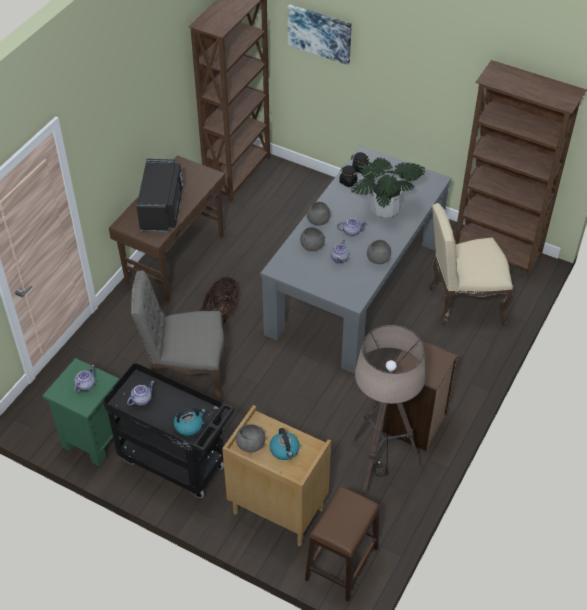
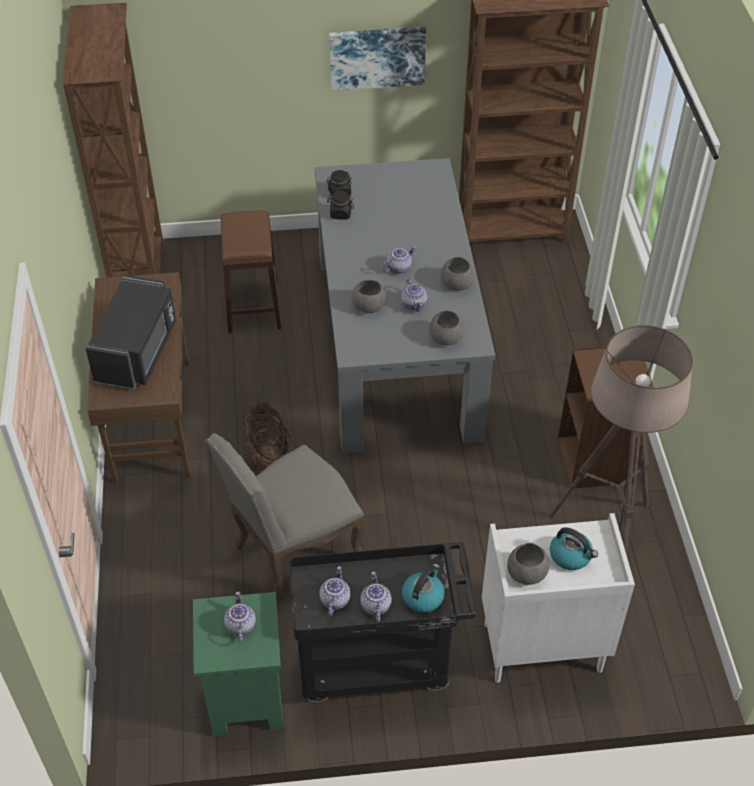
camera: 35 degrees left, 0 degrees up
(159, 415) = (375, 605): none -> teapot
(162, 208) = (138, 352): black microwave -> black microwave turned 45 degrees clockwise
(277, 510) = (541, 647): brown cabinet -> white cabinet
(318, 220) = (348, 273): grey bowl -> grey bowl (445, 337)
(320, 33) = (212, 38): picture -> picture (377, 57)
(341, 563) = (662, 662): brown stool -> brown stool (252, 306)
(384, 209) = (411, 225): potted plant -> none
(464, 302) = (527, 302): beige chair -> none

